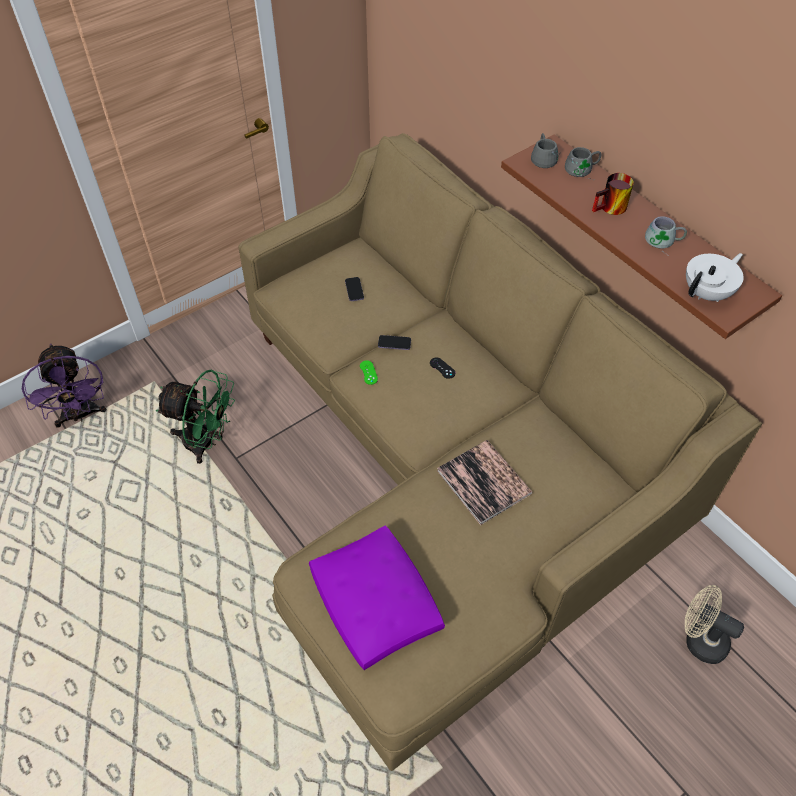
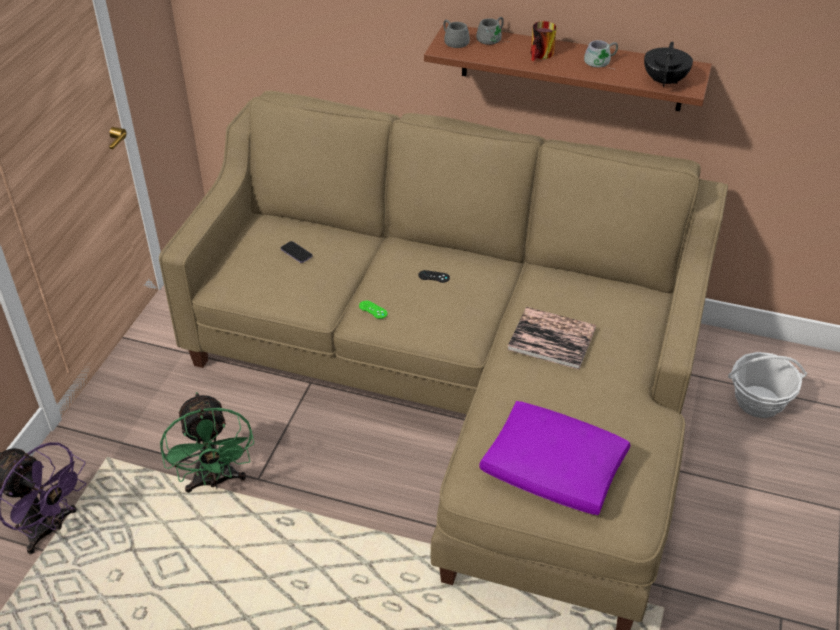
camera: 35 degrees left, 10 degrees down
(206, 442) = (215, 481): green fan -> green fan turned 90 degrees clockwise
(394, 343) = (373, 278): phone -> none
(699, 639) = (758, 401): beige fan -> basket
(707, 293) = (665, 81): white teapot -> black teapot

